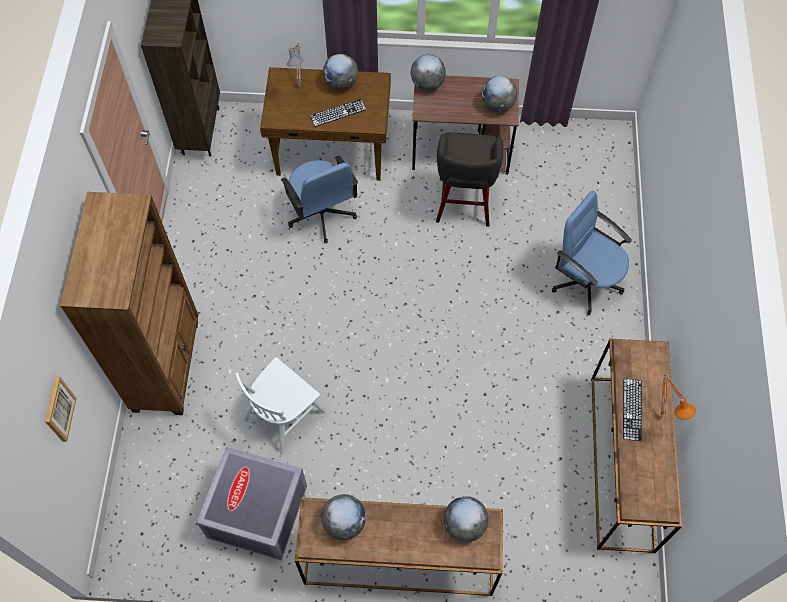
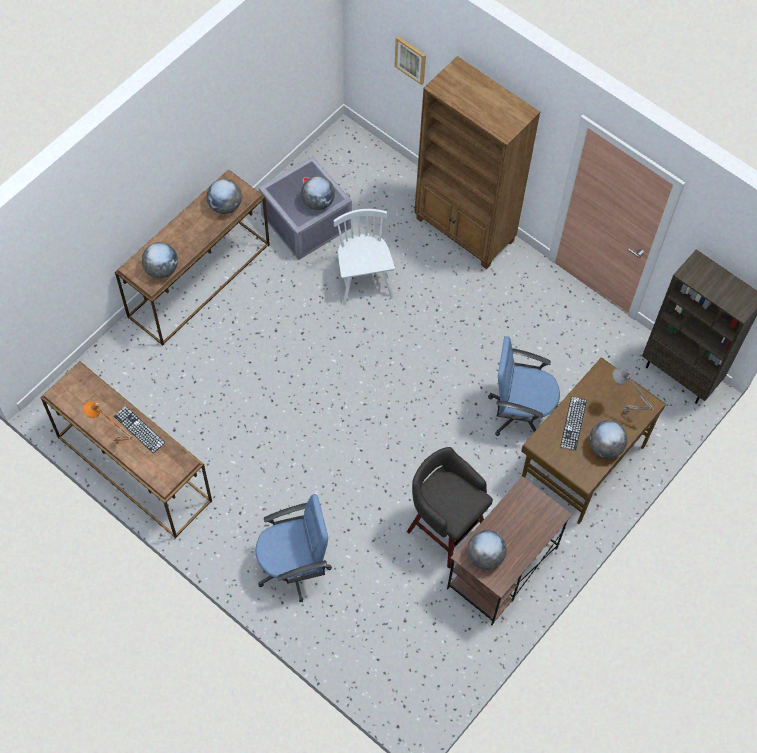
camera: 125 degrees right, 0 degrees up
(427, 84) = (552, 516): globe -> globe (318, 202)

